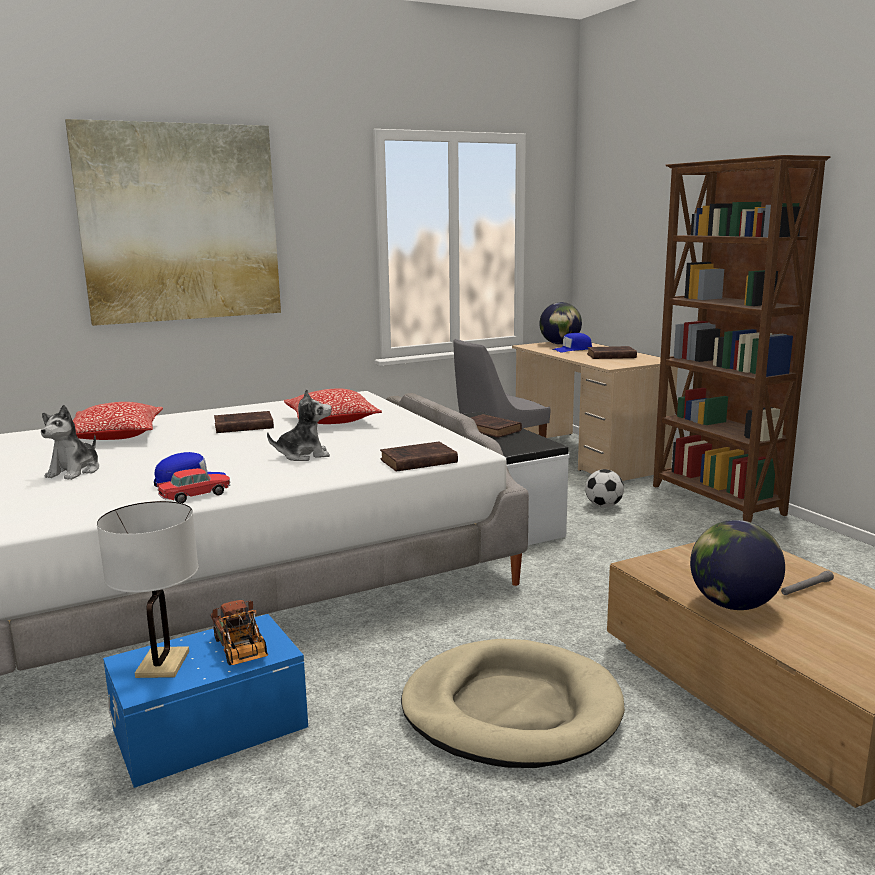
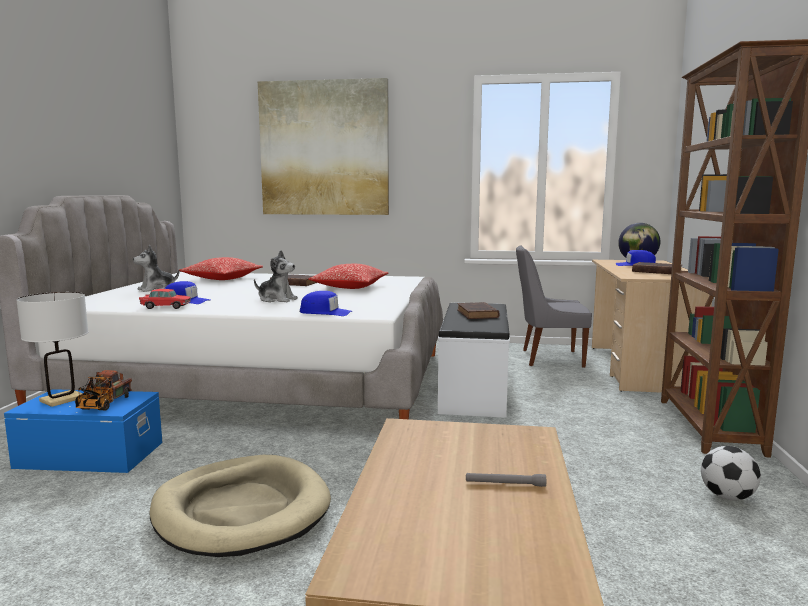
camera: 35 degrees right, 5 degrees down
(416, 461) = (326, 312): brown book -> blue cap
(603, 506) = (582, 405): football -> football (727, 497)
(732, 604) = (406, 472): globe -> none

